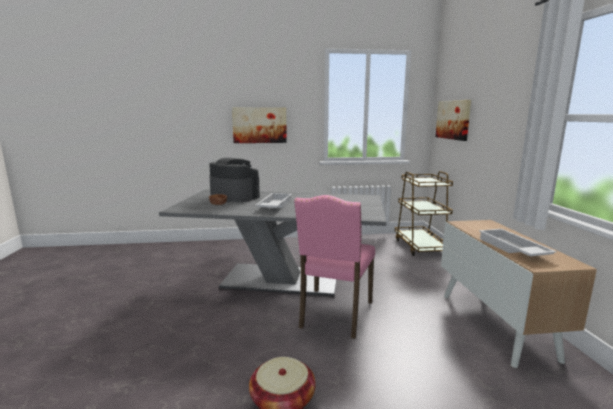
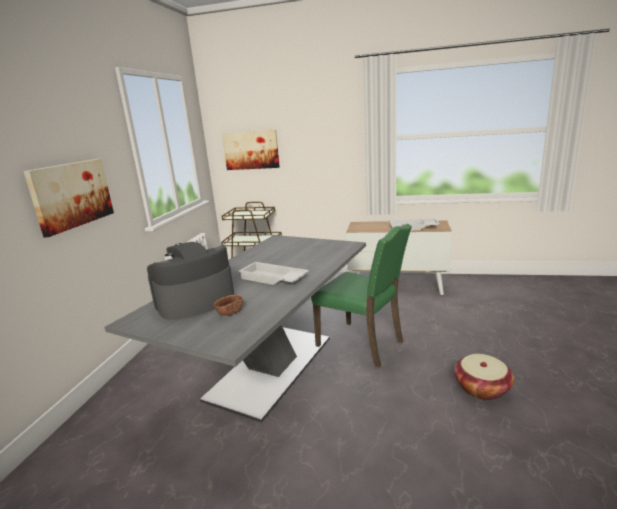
camera: 70 degrees left, 5 degrees up
(334, 314) = (362, 344): pink chair -> green chair

